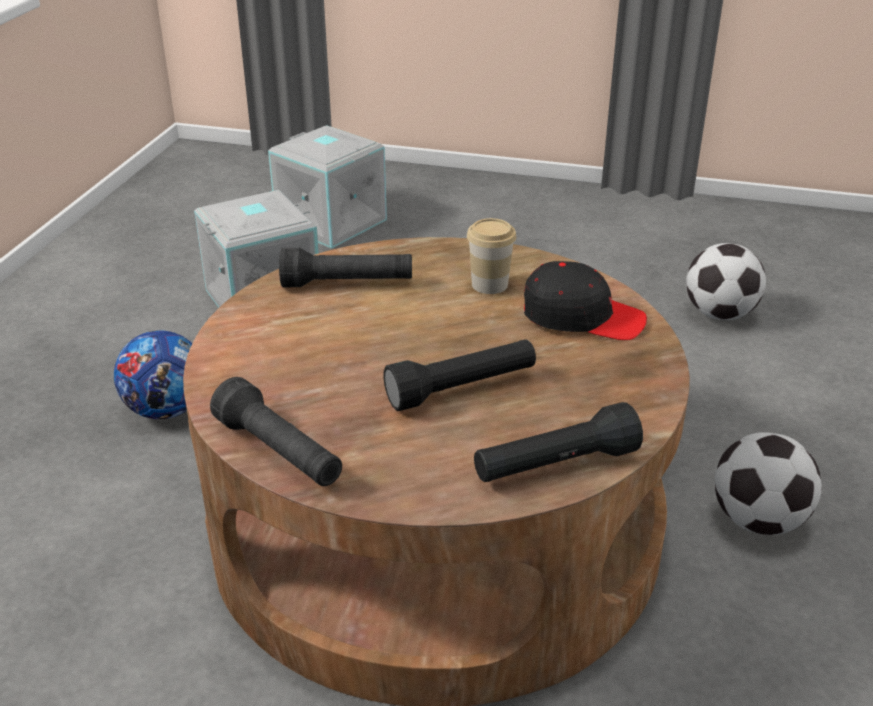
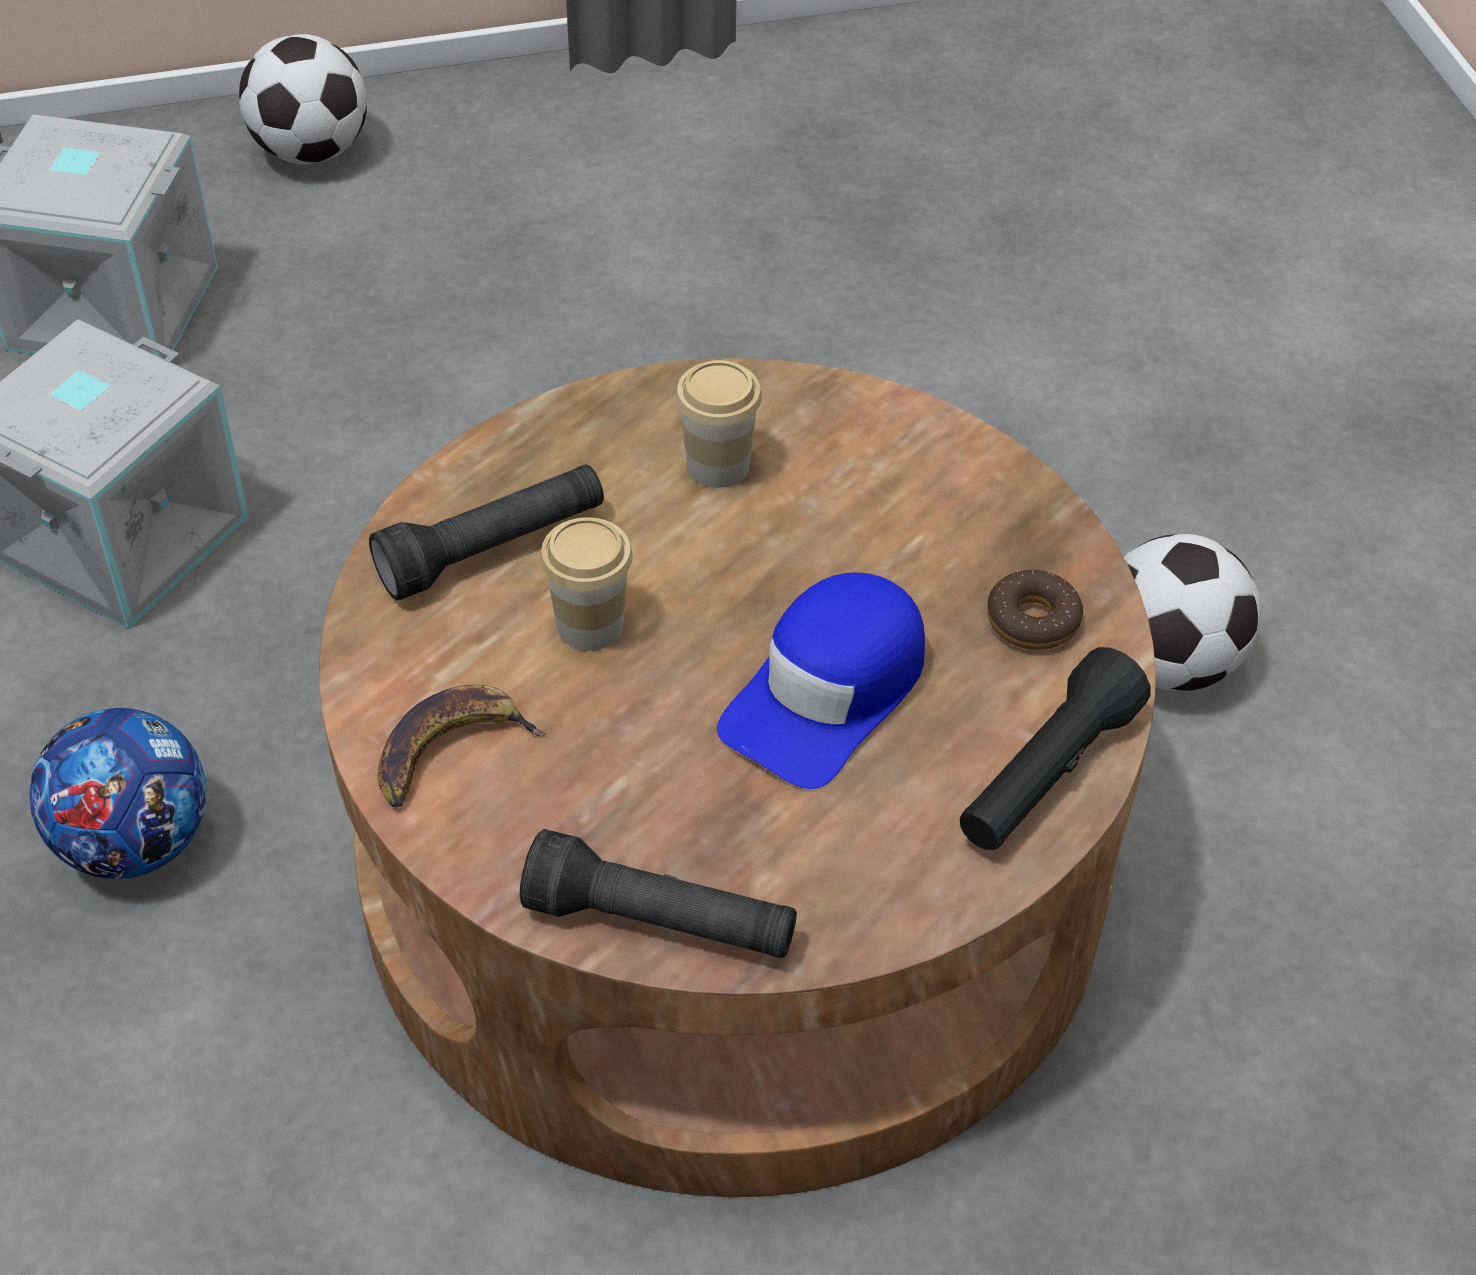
camera: 30 degrees left, 15 degrees up
(250, 349) = (449, 750): none -> banana
(365, 324) = (590, 625): none -> cup
(462, 389) = (828, 692): black flashlight -> blue cap
(582, 317) = (899, 481): black cap -> none
(608, 395) = (1032, 620): none -> donut
(719, 314) = (912, 291): football -> football (311, 151)

